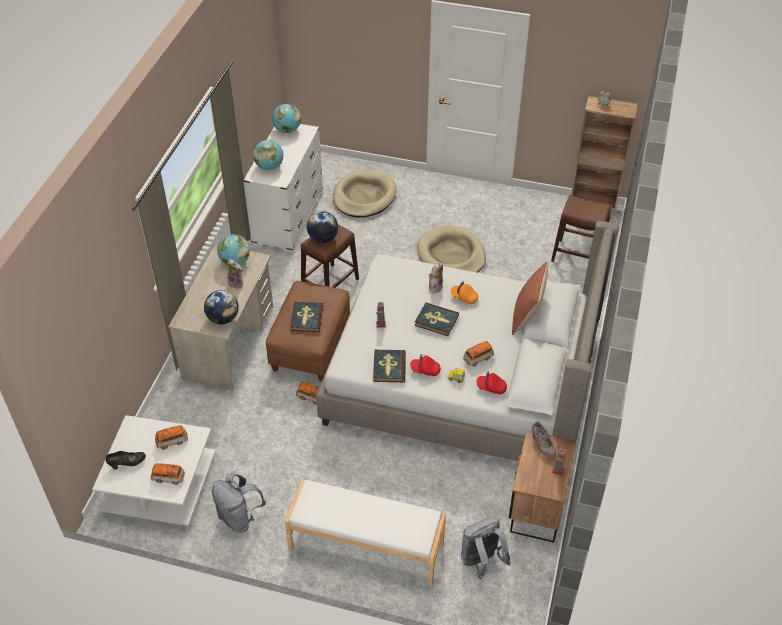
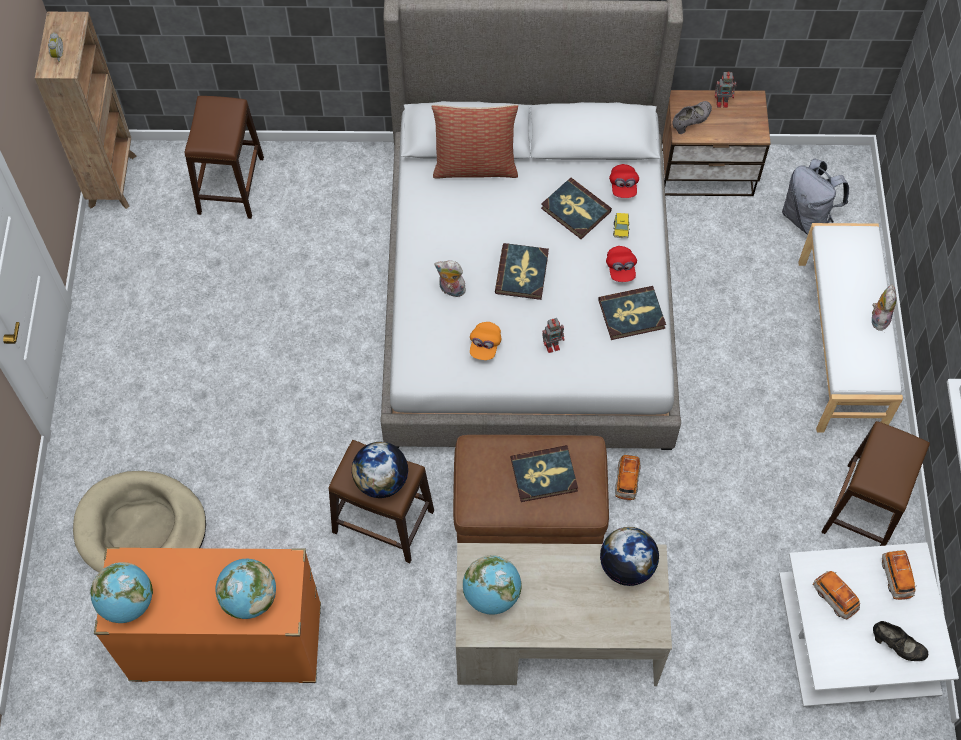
camera: 105 degrees left, 15 degrees up
(127, 463) = (897, 646): black shoe -> black shoe turned 150 degrees clockwise
(236, 283) = (541, 573): plush toy -> plush toy (878, 318)
(239, 517) = (863, 509): grey backpack -> brown stool
(288, 218) = (227, 644): white dresser -> orange dresser
(451, 255) = (269, 356): beige dog bed -> none
(464, 297) = (462, 248): orange cap -> orange cap (485, 345)
(478, 358) = (575, 210): toy car -> book

